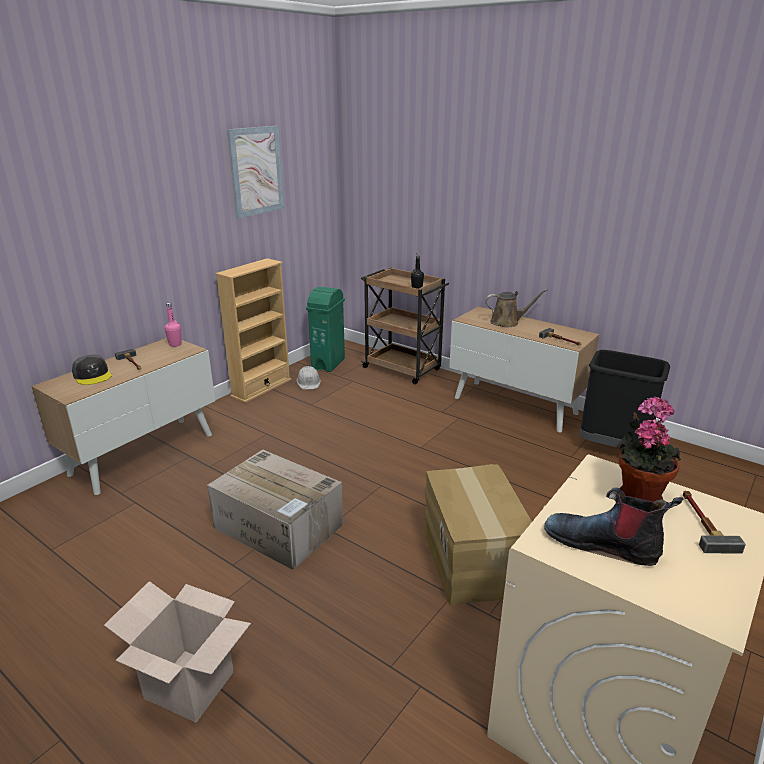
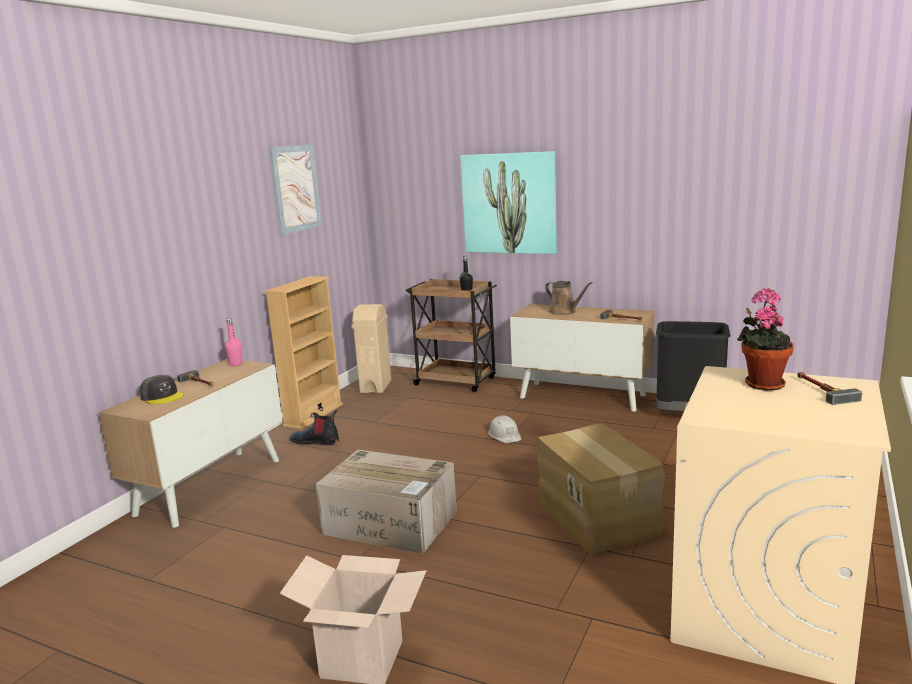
camera: 10 degrees left, 10 degrees down
(309, 382) = (362, 404): white hard hat -> white hard hat (505, 435)
(328, 364) = (376, 386): green trash can -> beige trash can
(470, 202) = (509, 203): none -> picture
(507, 322) = (564, 312): brown watering can -> brown watering can turned 60 degrees clockwise
(603, 544) = (751, 411): boot -> boot (316, 441)

